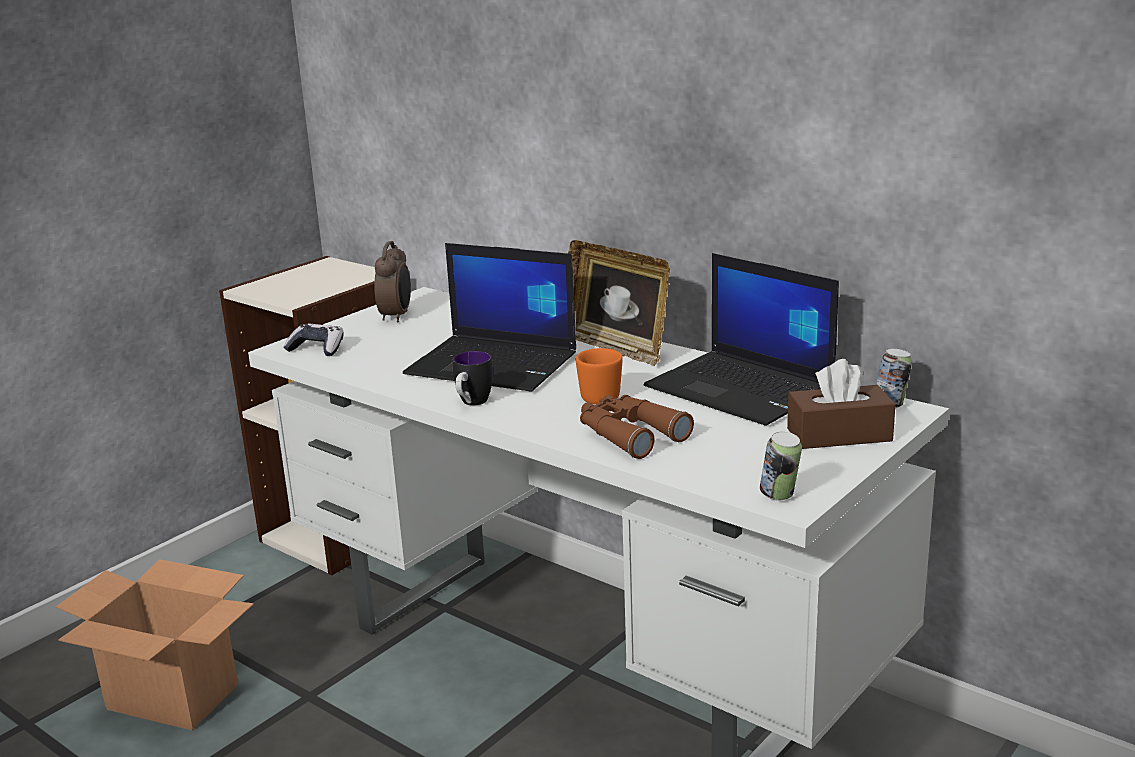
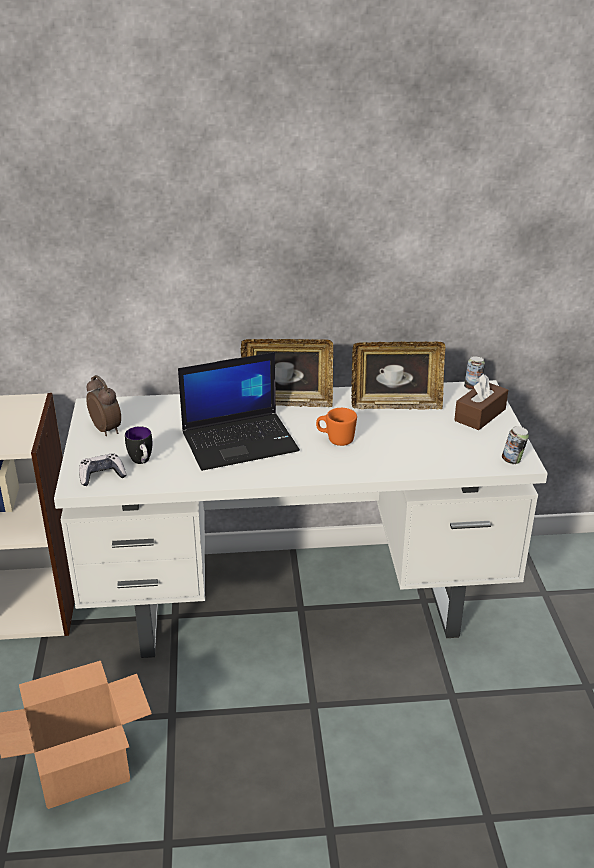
camera: 45 degrees left, 10 degrees up
(472, 404) = (279, 473): mug -> mug (142, 462)
(629, 434) = (393, 456): brown binoculars -> none
(742, 389) = (395, 405): laptop -> picture frame

